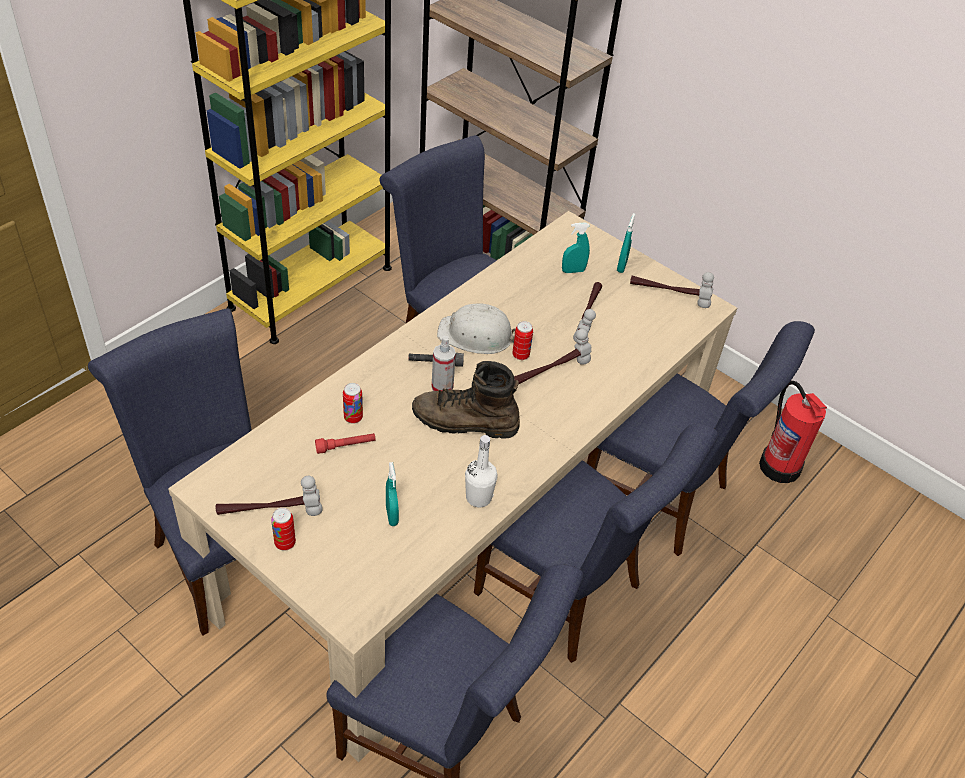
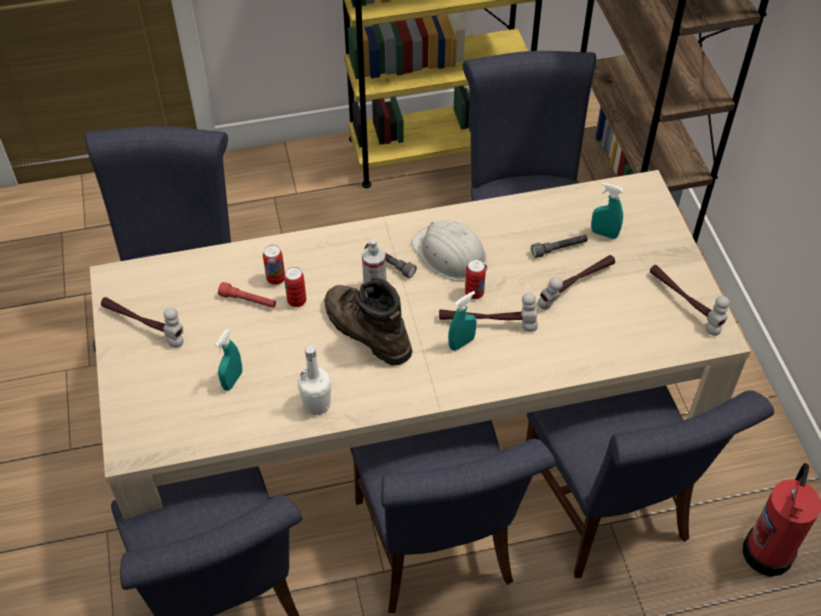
camera: 40 degrees right, 5 degrees up
(285, 543) = (133, 357): can -> can (297, 301)
(552, 295) = (559, 249): none -> grey flashlight
(621, 266) = (661, 251): turquoise spray bottle -> turquoise spray bottle (461, 343)

